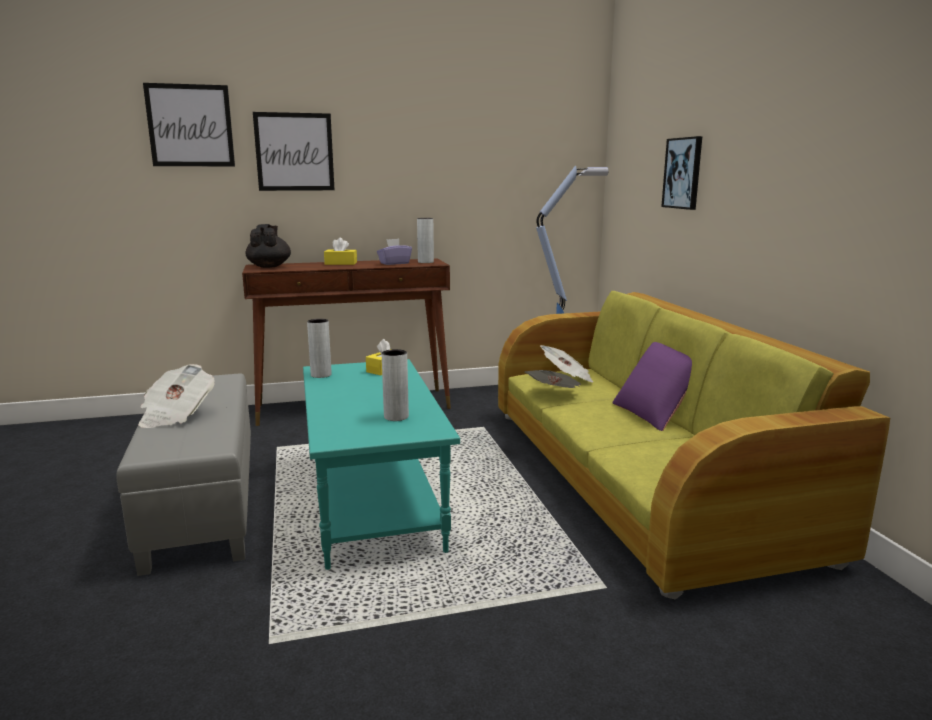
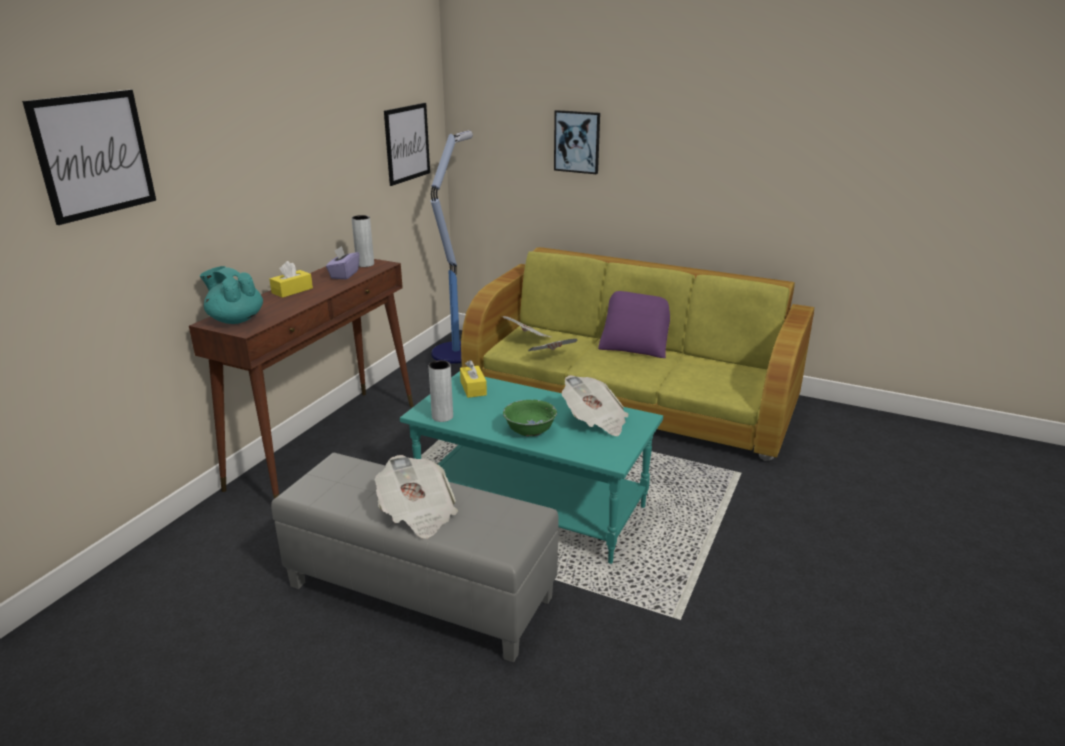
camera: 50 degrees left, 10 degrees up
(269, 266) = (235, 319): black teapot -> turquoise teapot
(294, 152) = (213, 166): picture -> picture (407, 143)
(341, 402) = (530, 430): none -> green bowl
(396, 417) = (595, 421): grey vase -> newspaper

